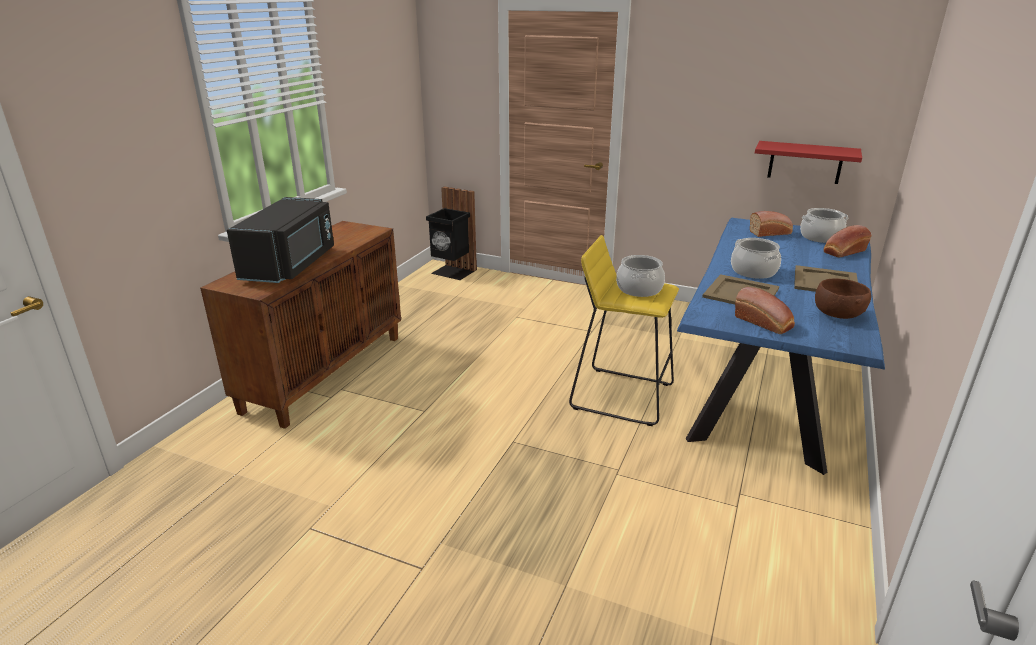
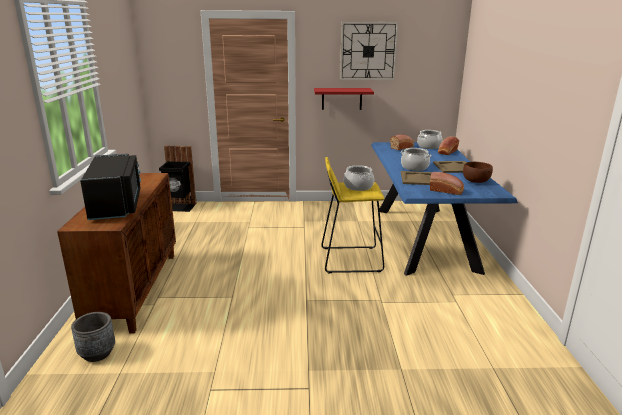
camera: 25 degrees left, 5 degrees down
(232, 442) = (97, 353): none -> grey planter
(743, 67) = (368, 51): none -> wall clock
(805, 162) = (408, 105): red shelf -> red shelf (341, 98)

